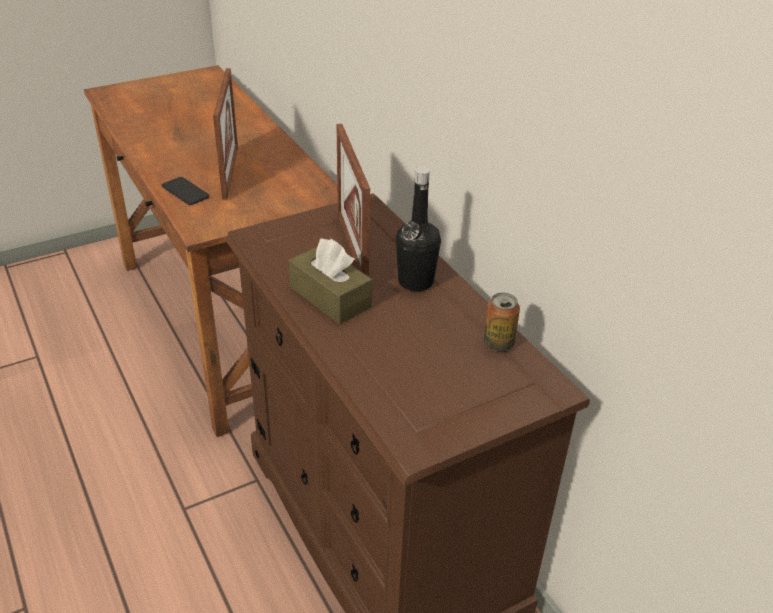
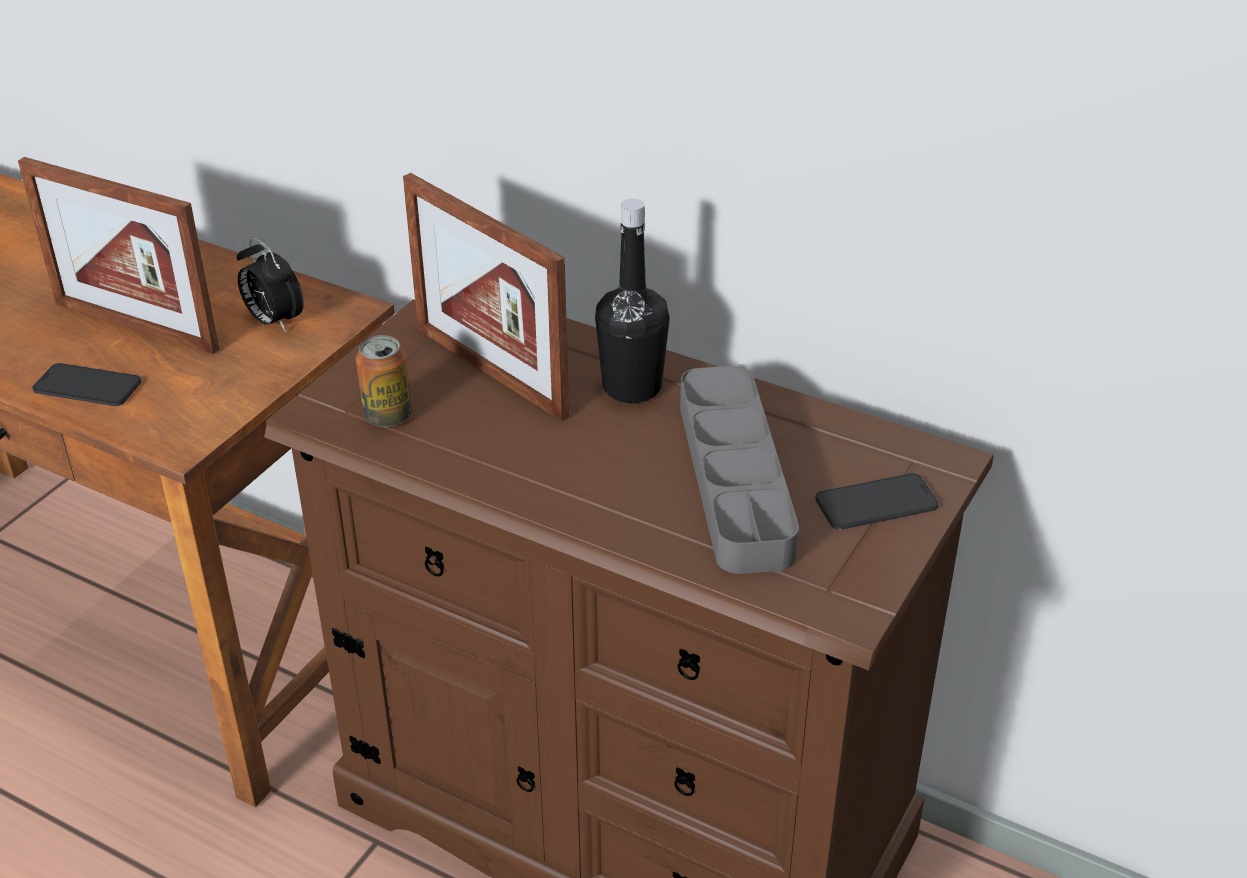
camera: 30 degrees left, 0 degrees up
(230, 172) = (136, 326): picture frame -> picture frame turned 150 degrees clockwise
(291, 190) = (274, 321): none -> alarm clock
(330, 297) = (532, 457): brown tissue box -> none
(424, 349) = (734, 477): none -> grey tray
(490, 396) = (876, 503): none -> phone
(498, 343) = (821, 428): can -> can (388, 416)

